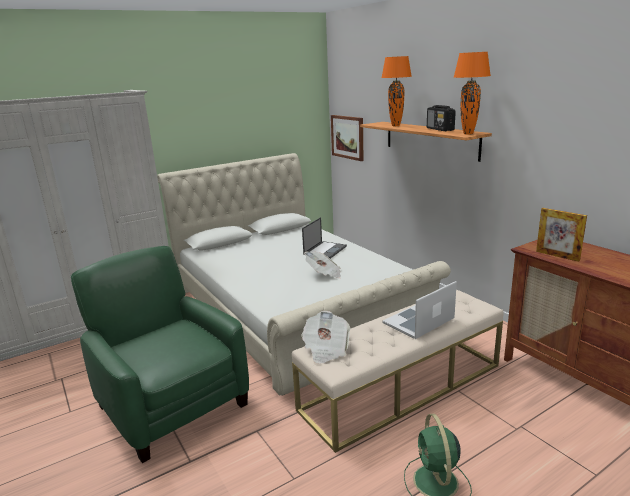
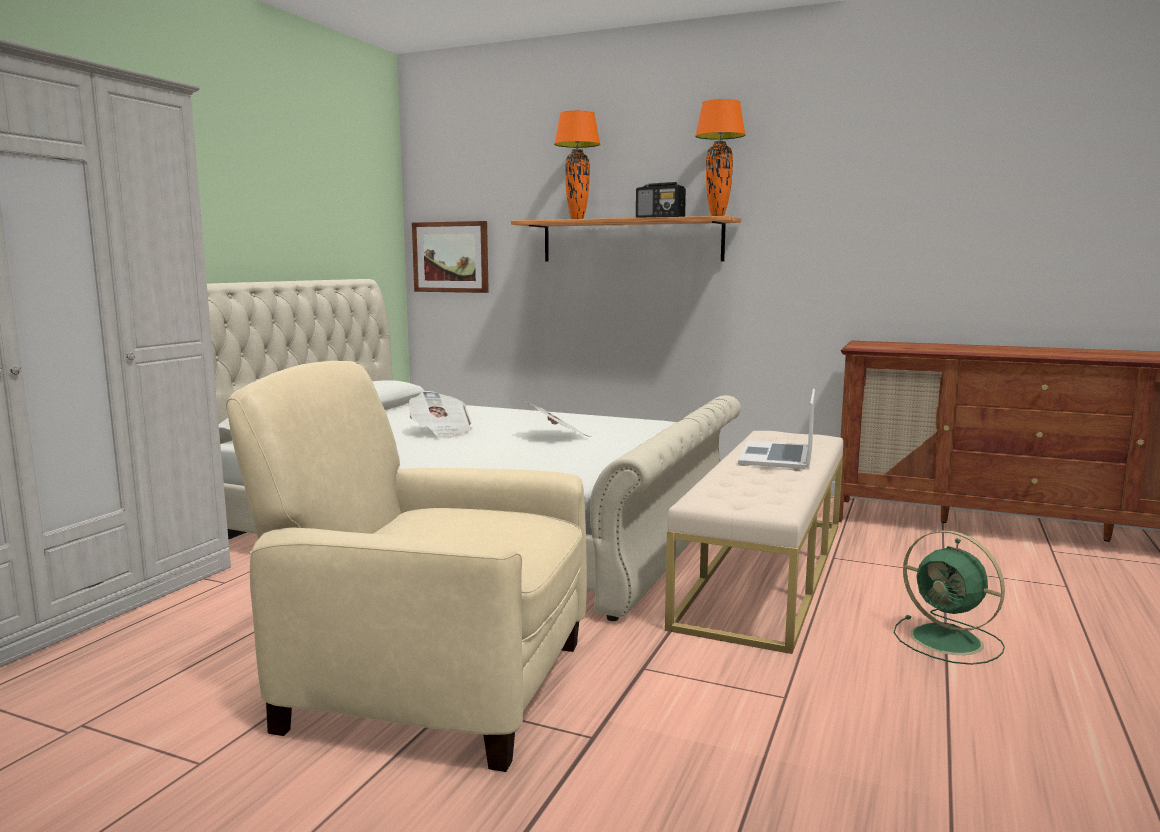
camera: 35 degrees left, 10 degrees down
(172, 404) = (433, 684): green armchair -> beige armchair
(325, 250) = (507, 417): laptop -> none
(326, 349) = (718, 495): newspaper -> newspaper (441, 432)
(557, 256) = (901, 348): picture frame -> none

